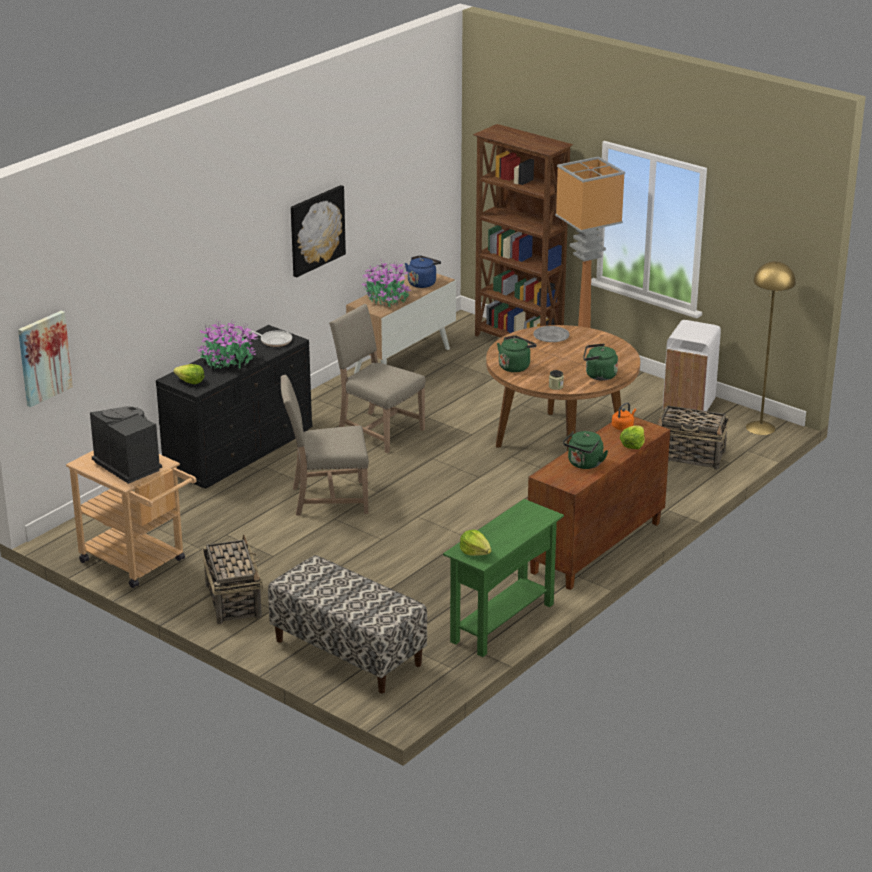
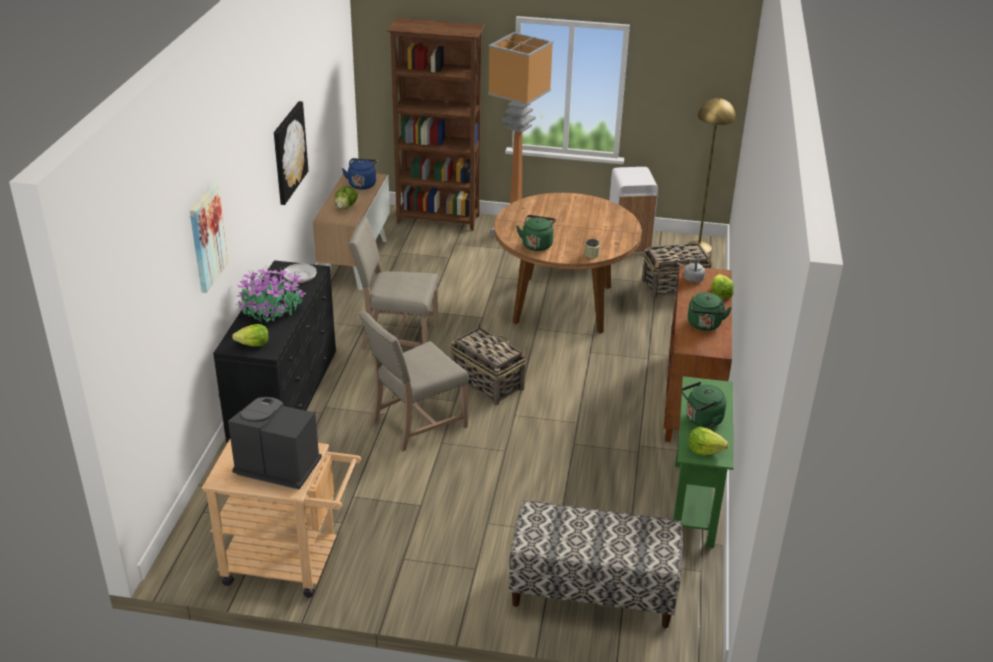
camera: 30 degrees left, 5 degrees up
(44, 358) = (130, 369): picture -> picture (207, 237)
(233, 600) = (427, 573): basket -> basket (487, 382)
(387, 299) = (345, 207): potted plant -> lettuce
(551, 336) = (536, 208): grey plate -> none
(598, 375) = (614, 235): green kettle -> green kettle (701, 420)
(623, 426) = (693, 278): orange kettle -> grey kettle

